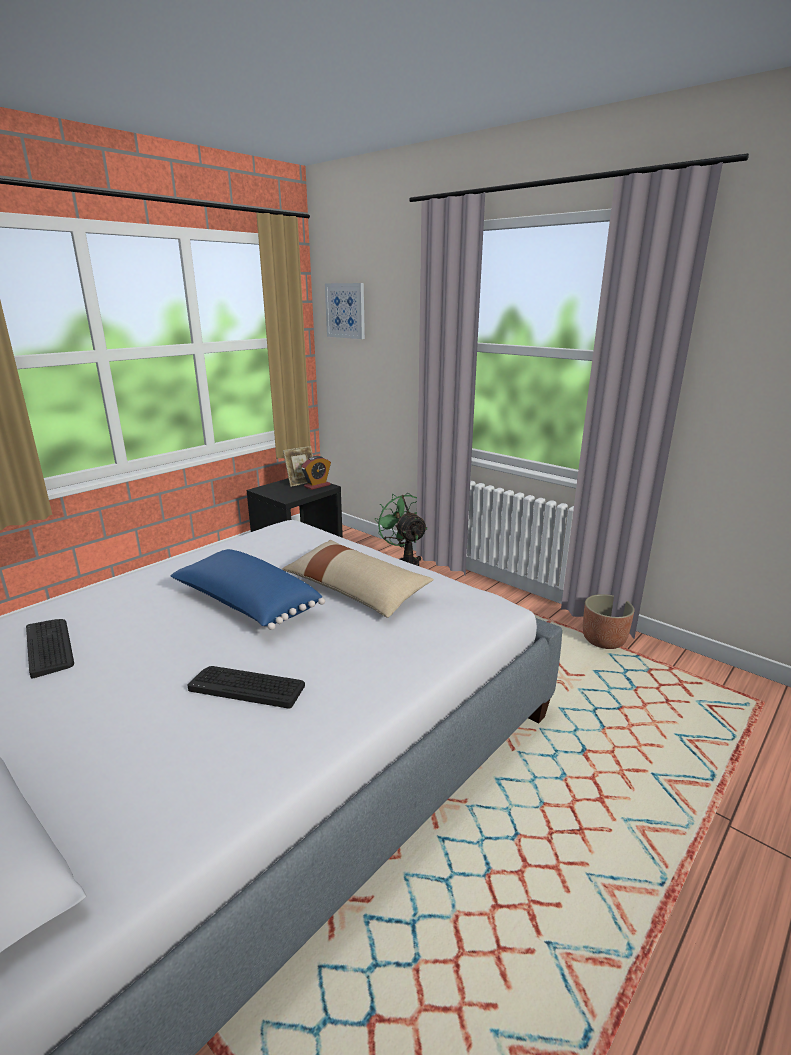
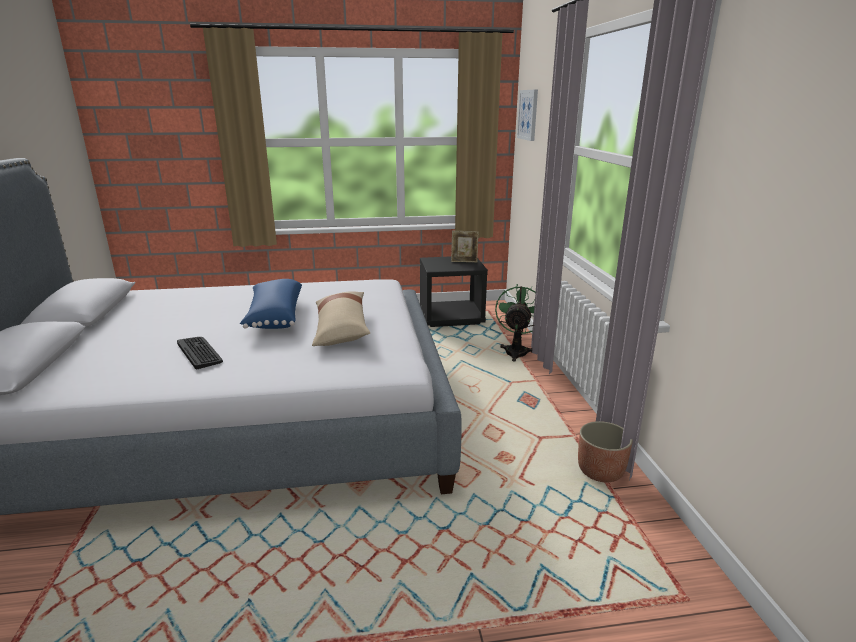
camera: 40 degrees right, 0 degrees up
(49, 647) = (171, 305): keyboard -> none
(317, 486) = (470, 265): alarm clock -> none

